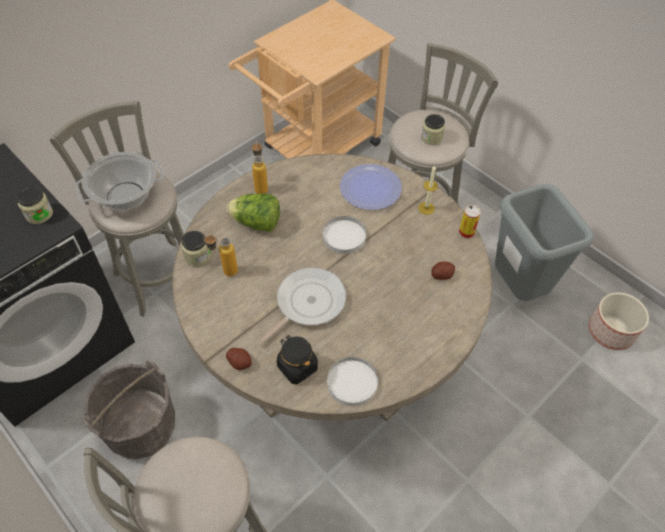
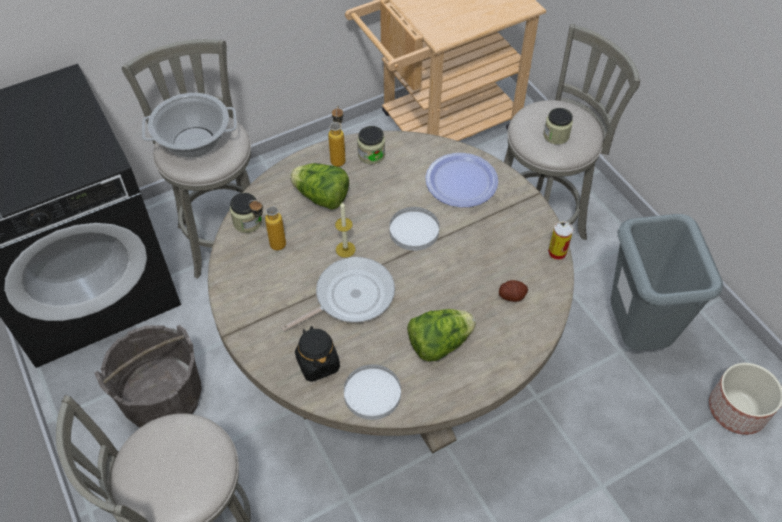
camera: 15 degrees right, 0 degrees up
(39, 214) = (91, 145): jar -> jar (371, 155)
(239, 362) = (258, 345): potato -> none
(394, 328) = (439, 344): none -> lettuce
(426, 208) = (519, 216): candle -> candle (345, 249)

